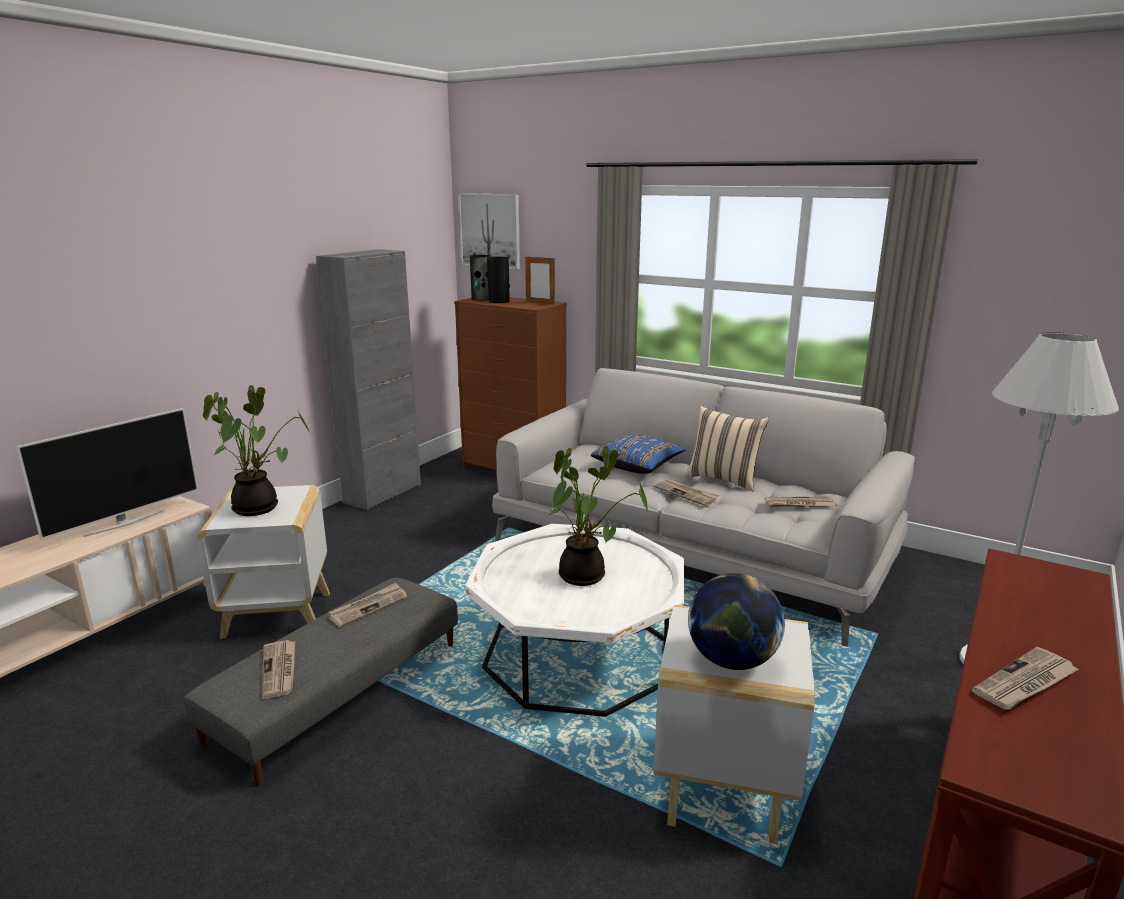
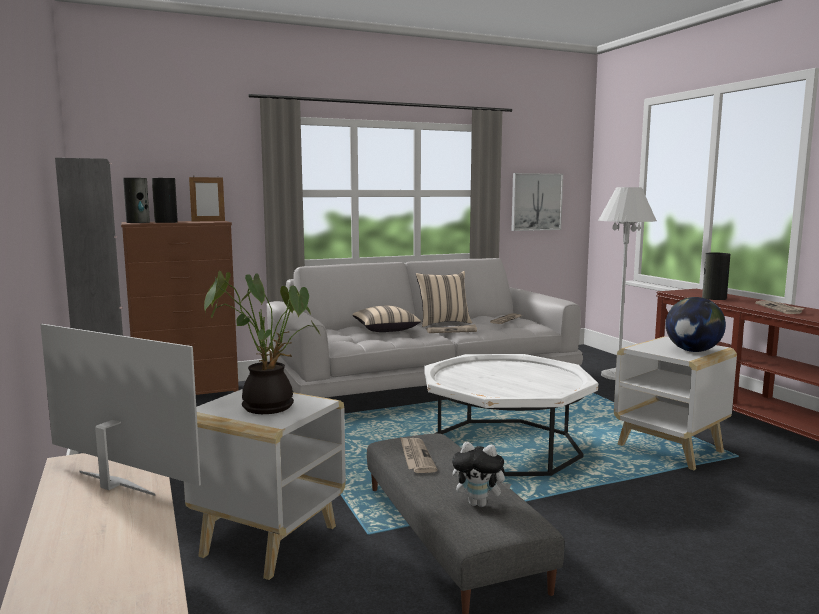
camera: 55 degrees left, 10 degrees down
(124, 523) = (114, 484): television -> television turned 45 degrees counterclockwise
(280, 670) = (480, 504): newspaper -> plush toy
(490, 230) = (122, 156): picture -> picture (536, 202)
(586, 576) = (509, 377): potted plant -> none
(638, 466) = (385, 329): blue pillow -> beige pillow
(1018, 604) = (713, 298): none -> vase

